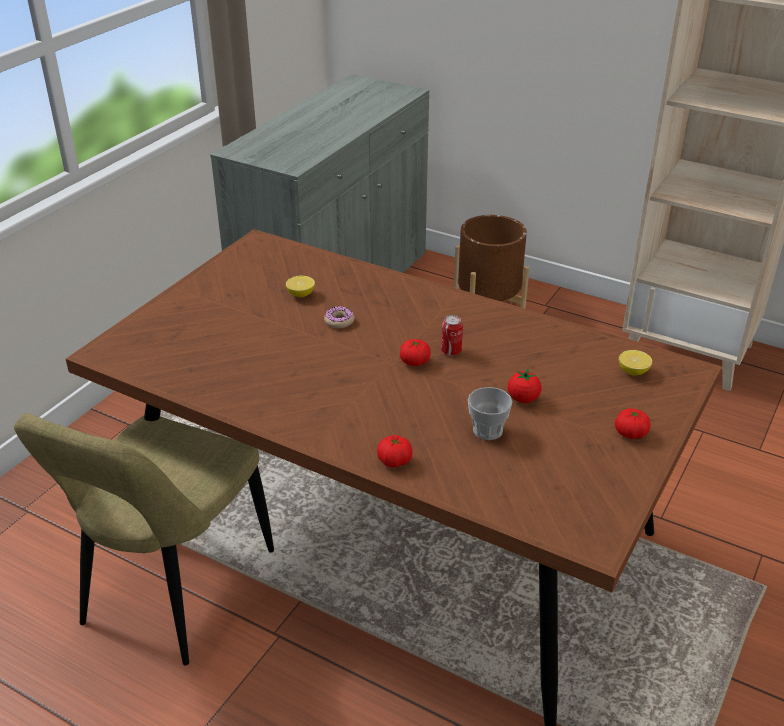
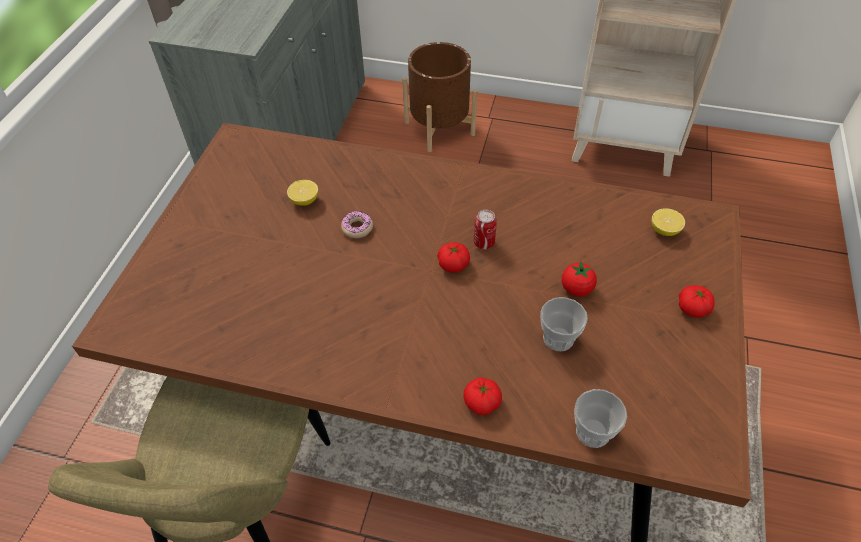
camera: 15 degrees left, 15 degrees up
(487, 501) = (593, 432): none -> cup

